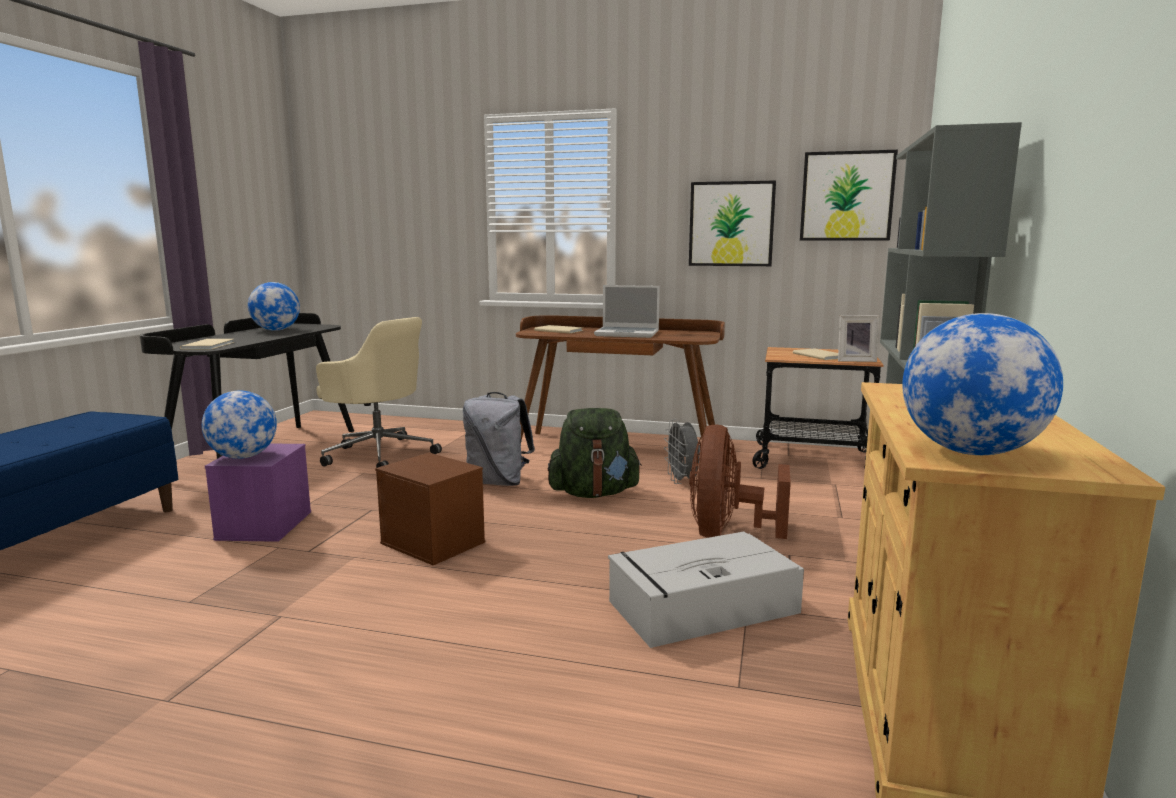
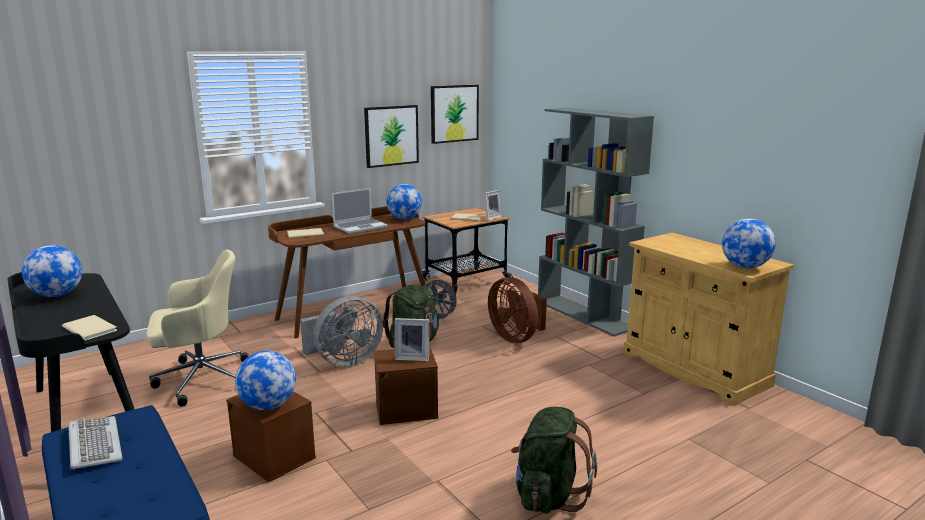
camera: 50 degrees left, 5 degrees up
(75, 424) = (93, 445): none -> keyboard
(265, 526) = (275, 456): purple storage box -> brown storage box
(299, 706) = (548, 495): none -> green backpack
(435, 469) = (412, 357): none -> picture frame
(498, 482) = (344, 361): grey backpack -> grey fan
(699, 335) = (404, 219): none -> globe
(700, 607) = (577, 374): grey storage box -> none

